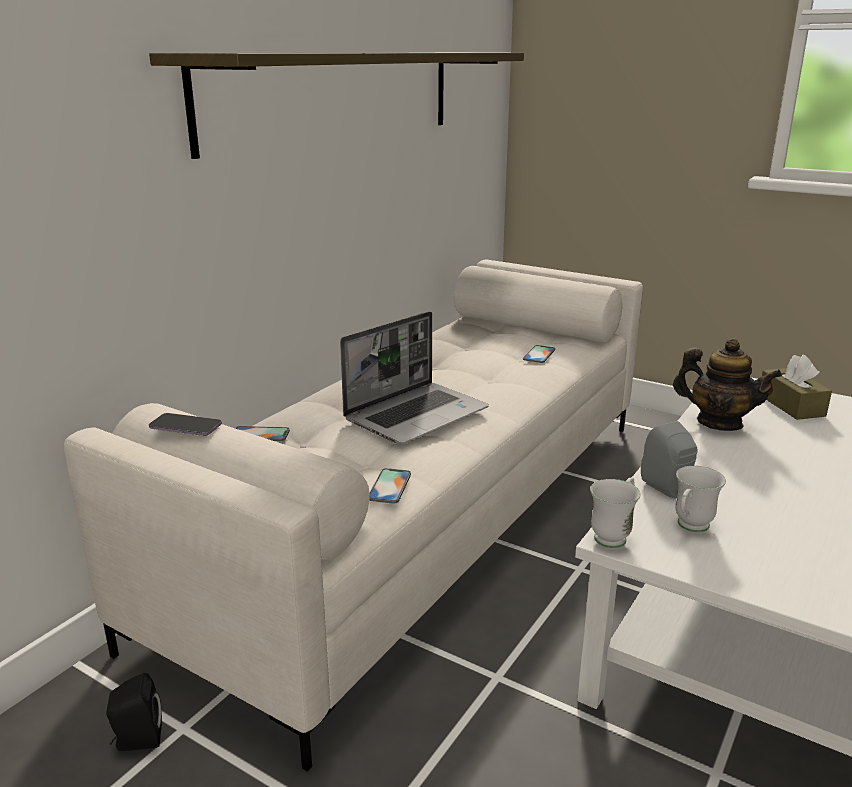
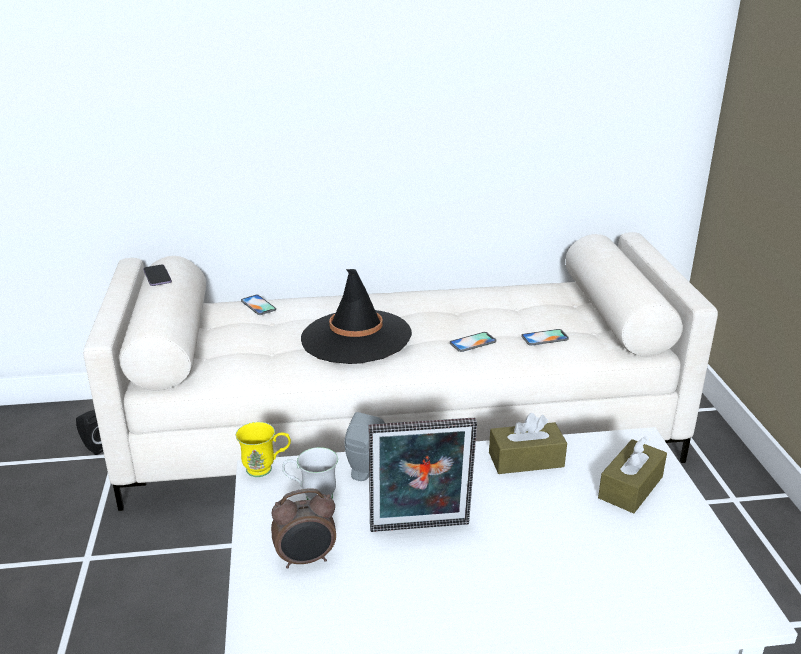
camera: 50 degrees right, 5 degrees up
(338, 96) = (415, 59): shelf -> none
(389, 486) = (243, 370): phone -> phone (473, 342)
(417, 414) = (356, 337): laptop -> black hat
(614, 535) = (266, 469): white mug -> yellow mug
(719, 423) = (526, 460): teapot -> brown tissue box
(787, 497) = (420, 529): none -> picture frame
(797, 565) = (306, 560): none -> alarm clock

